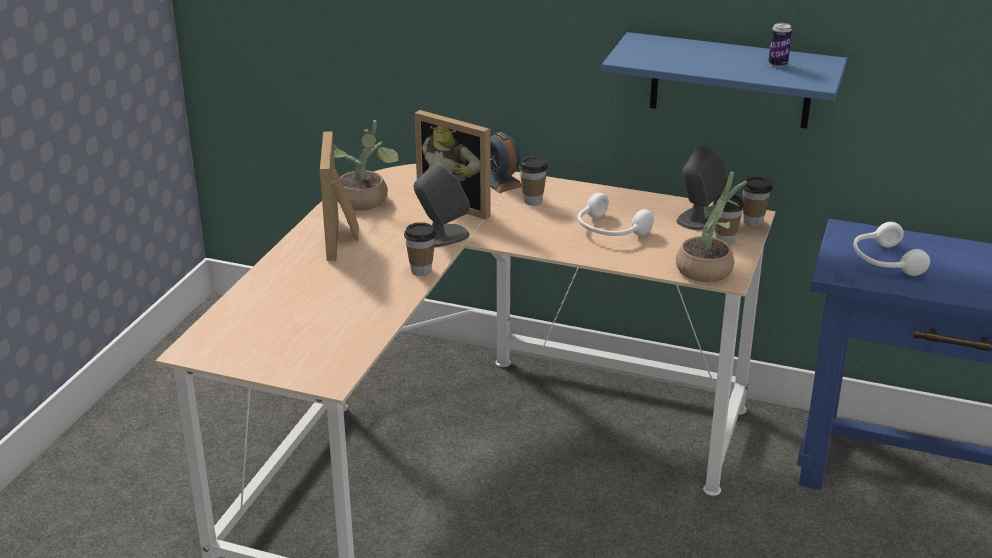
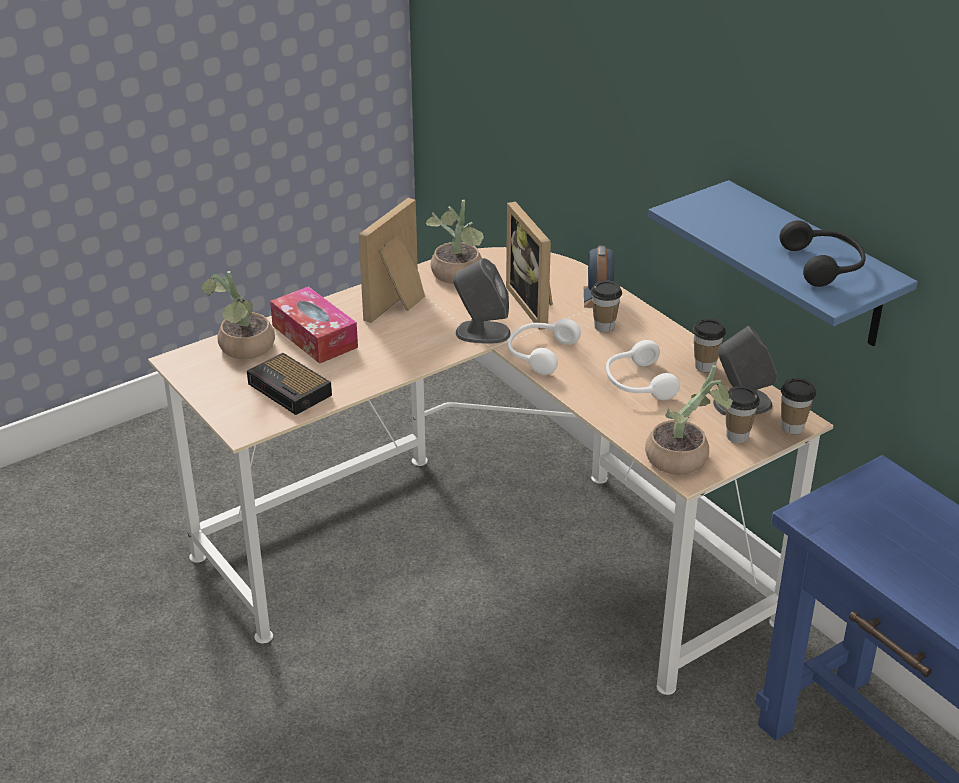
camera: 35 degrees right, 5 degrees up
(245, 320) = (243, 350): none -> potted plant
(298, 287) = (314, 336): none -> tissue box
(333, 335) = (291, 390): none -> alarm clock
(421, 271) = (426, 359): cup -> cup (705, 366)
(777, 64) = (824, 265): can -> black headphones
(884, 261) = (877, 524): white headphones -> white headphones (539, 354)

